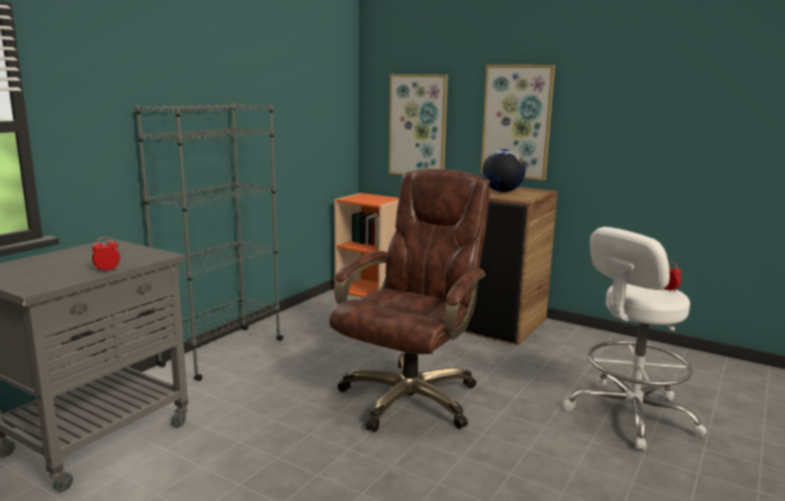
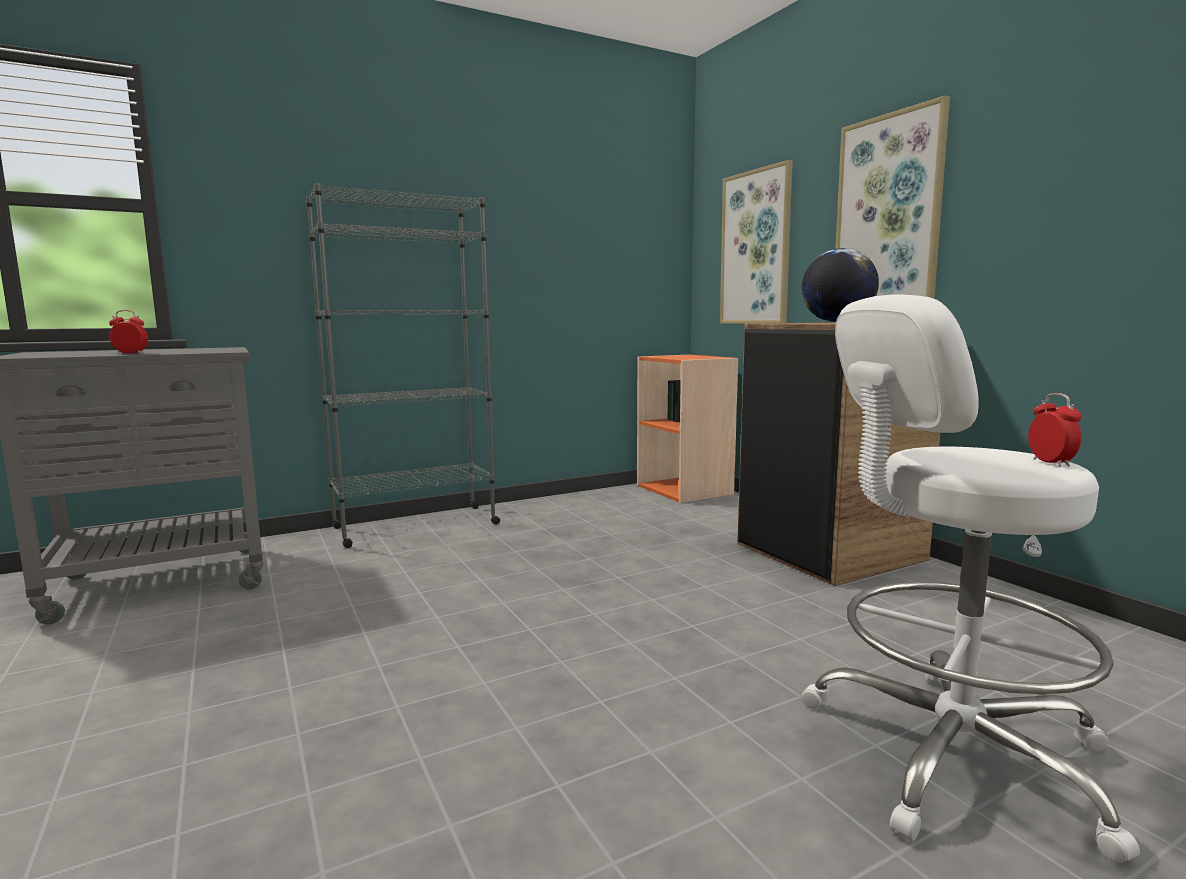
camera: 30 degrees right, 5 degrees down
(409, 398) = (557, 621): brown office chair -> none

